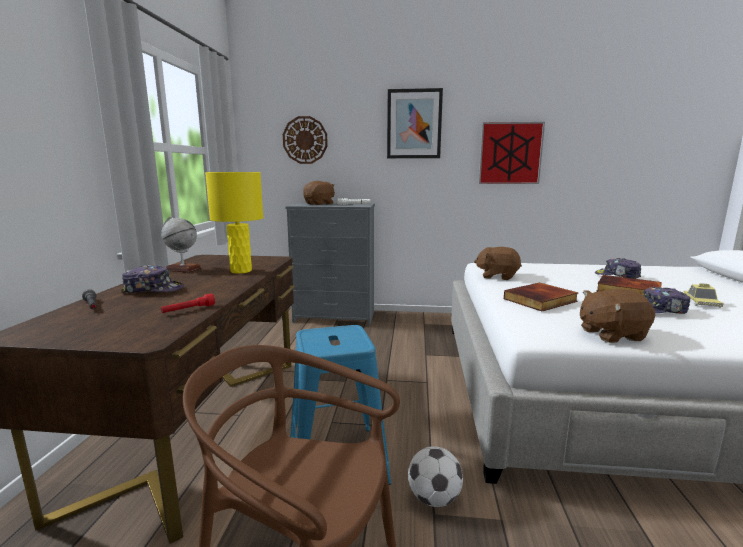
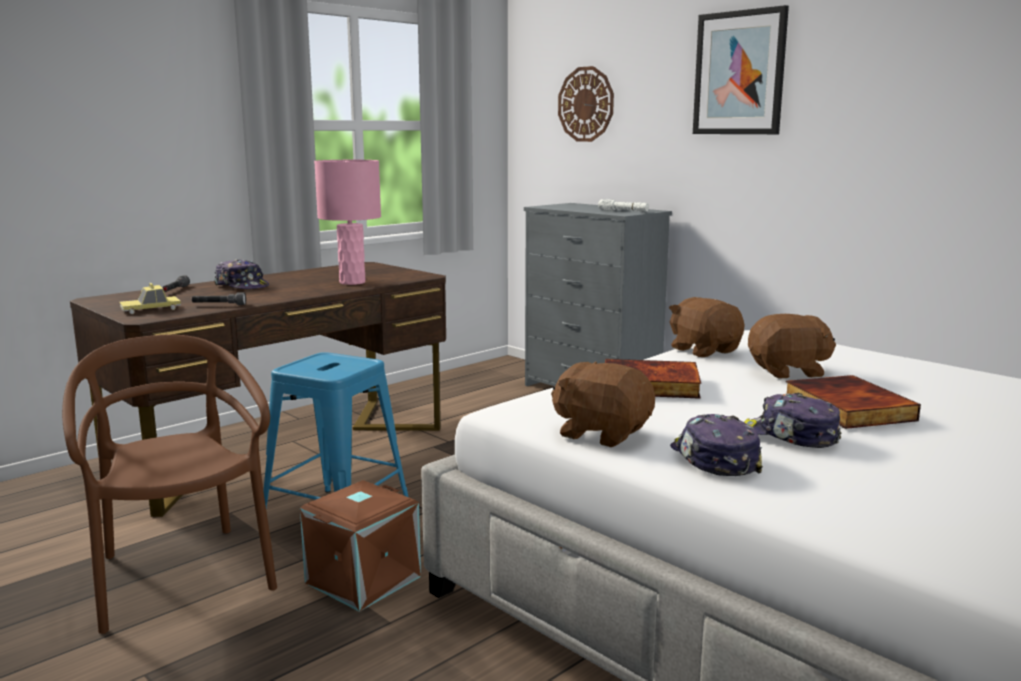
camera: 40 degrees right, 0 degrees up
(183, 269) = (313, 273): globe -> none
(188, 310) = (219, 305): red flashlight -> grey flashlight
(241, 271) = (352, 282): yellow table lamp -> pink table lamp
(320, 204) = (584, 206): brown plush toy -> brown plush toy (789, 372)
(434, 498) = (364, 581): football -> brown storage box
(510, 153) = (910, 126): picture -> none
(617, 276) = (931, 390): cap -> cap (713, 460)
(701, 302) = (930, 451): toy car -> toy car (150, 309)

